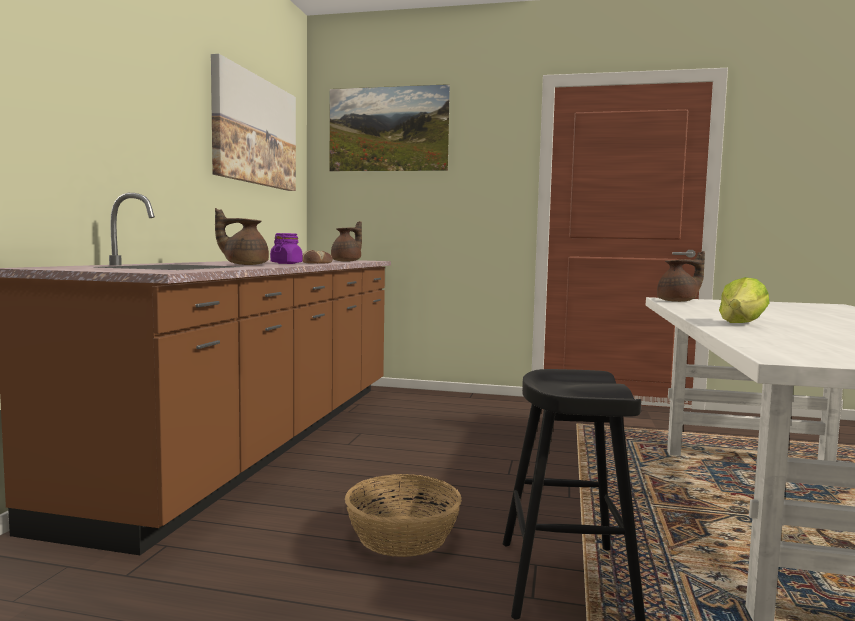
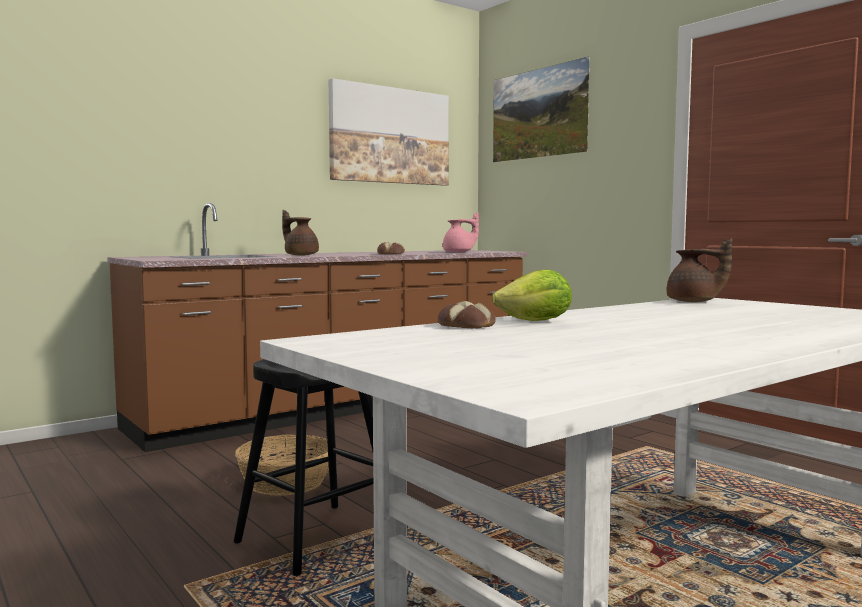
camera: 40 degrees right, 0 degrees up
(286, 263) = (356, 254): purple jar -> none
(347, 261) = (459, 252): brown teapot -> pink teapot
(745, 331) = (465, 326): none -> bread

